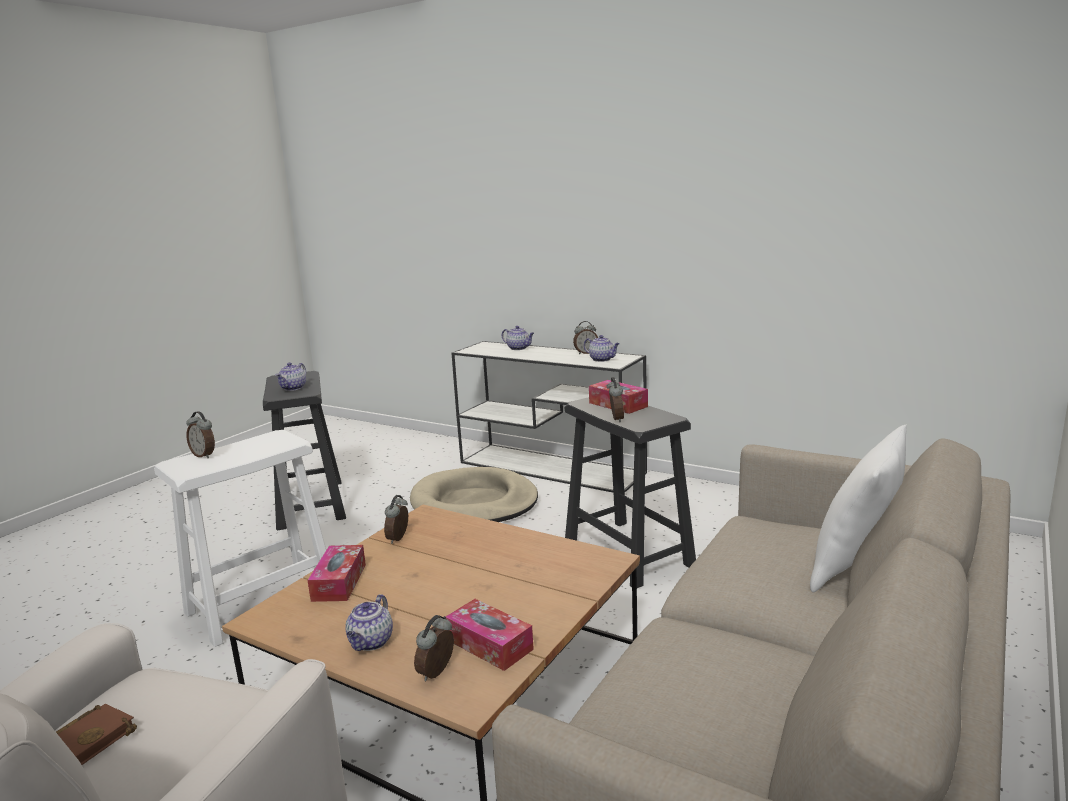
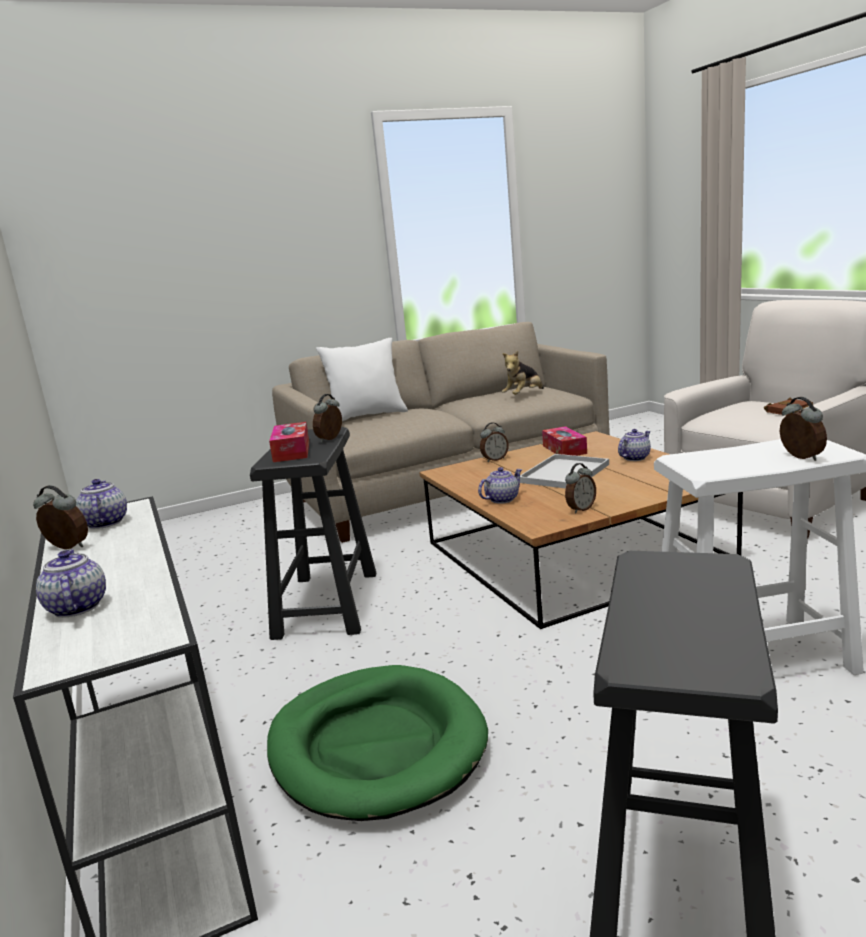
camera: 145 degrees left, 0 degrees up
(293, 388) = (678, 592): teapot -> teapot (502, 499)
(339, 582) = (648, 487): tissue box -> none
(438, 673) = (601, 444): alarm clock -> alarm clock (494, 459)
(449, 586) = (564, 474): none -> white tray
(474, 503) = (377, 746): beige dog bed -> green dog bed
(670, 707) = (524, 395): none -> plush toy

